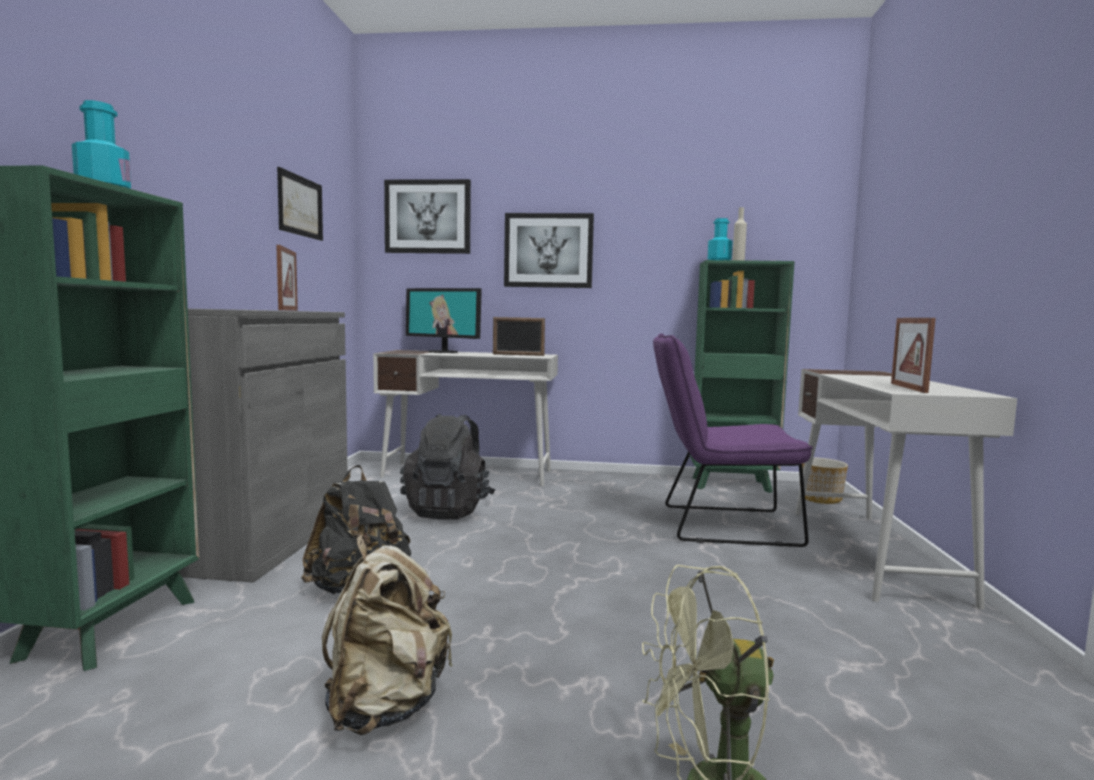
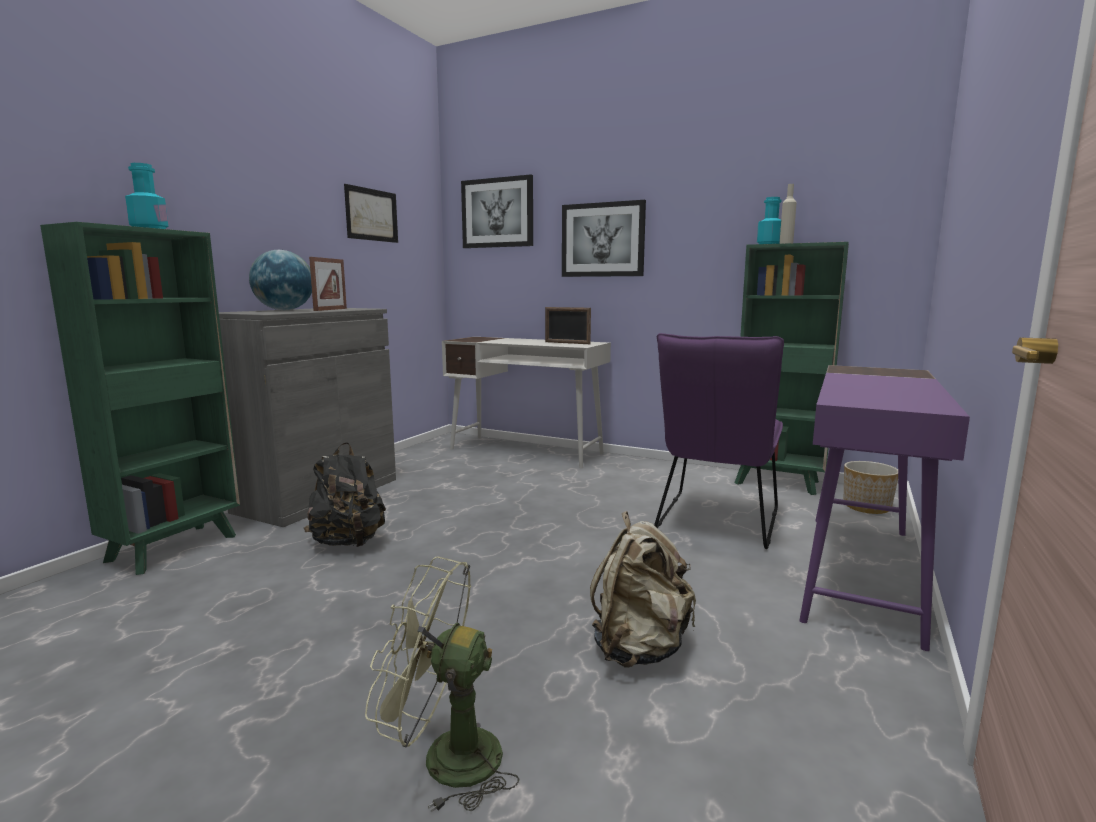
camera: 20 degrees right, 5 degrees up
(233, 309) = (284, 310): none -> globe
(386, 705) = (286, 633): beige backpack -> beige backpack (640, 648)
(443, 352) = (507, 339): monitor -> none
(449, 510) = (477, 484): black backpack -> none
(718, 525) = (715, 523): purple chair -> purple chair turned 90 degrees counterclockwise
(872, 552) = (860, 572): white desk -> purple desk
(908, 388) = (867, 396): picture frame -> none

